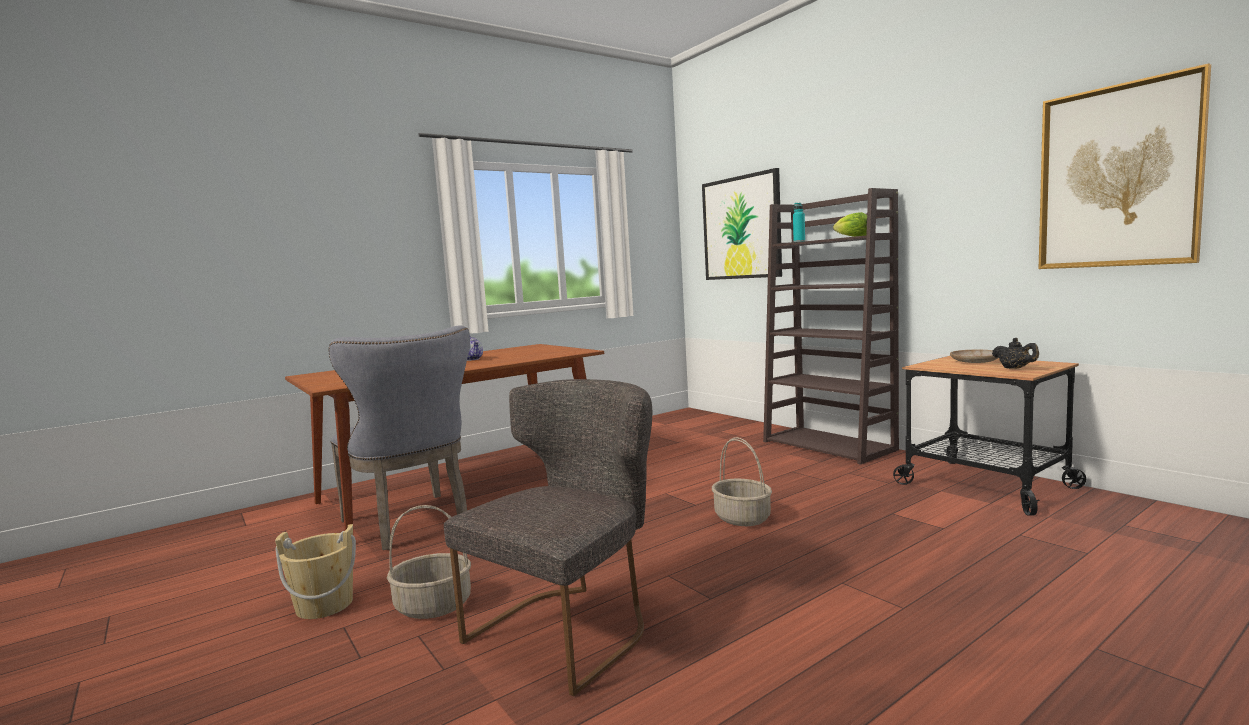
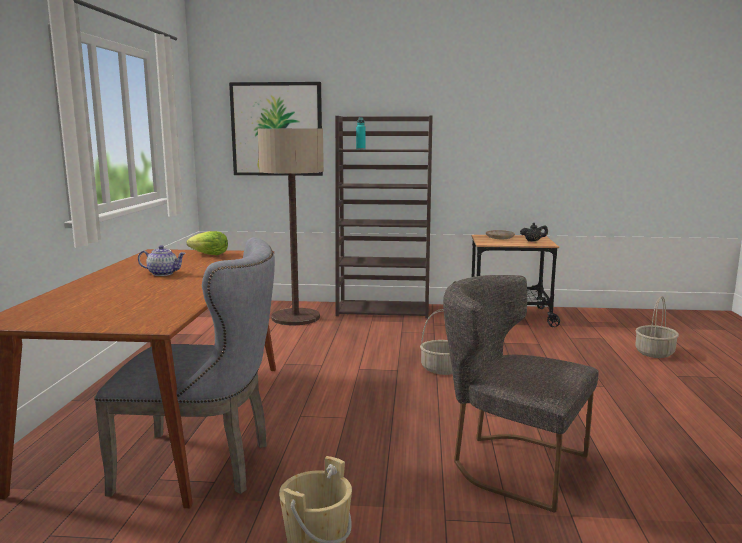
camera: 50 degrees left, 5 degrees up
(432, 606) = (403, 501): basket -> basket (655, 353)
(571, 626) = (510, 464): grey chair -> grey chair turned 45 degrees counterclockwise
(722, 436) = (295, 318): none -> floor lamp
(853, 237) = (406, 149): lettuce -> lettuce (209, 254)
(1117, 177) = (564, 128): picture -> none

